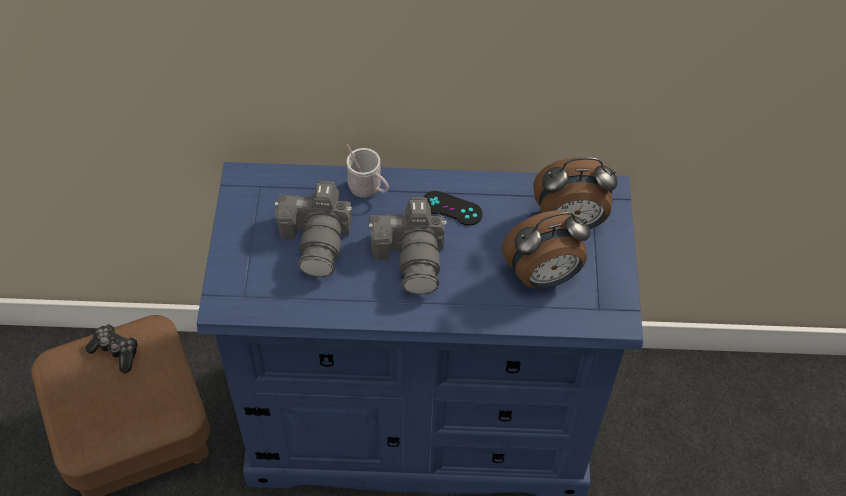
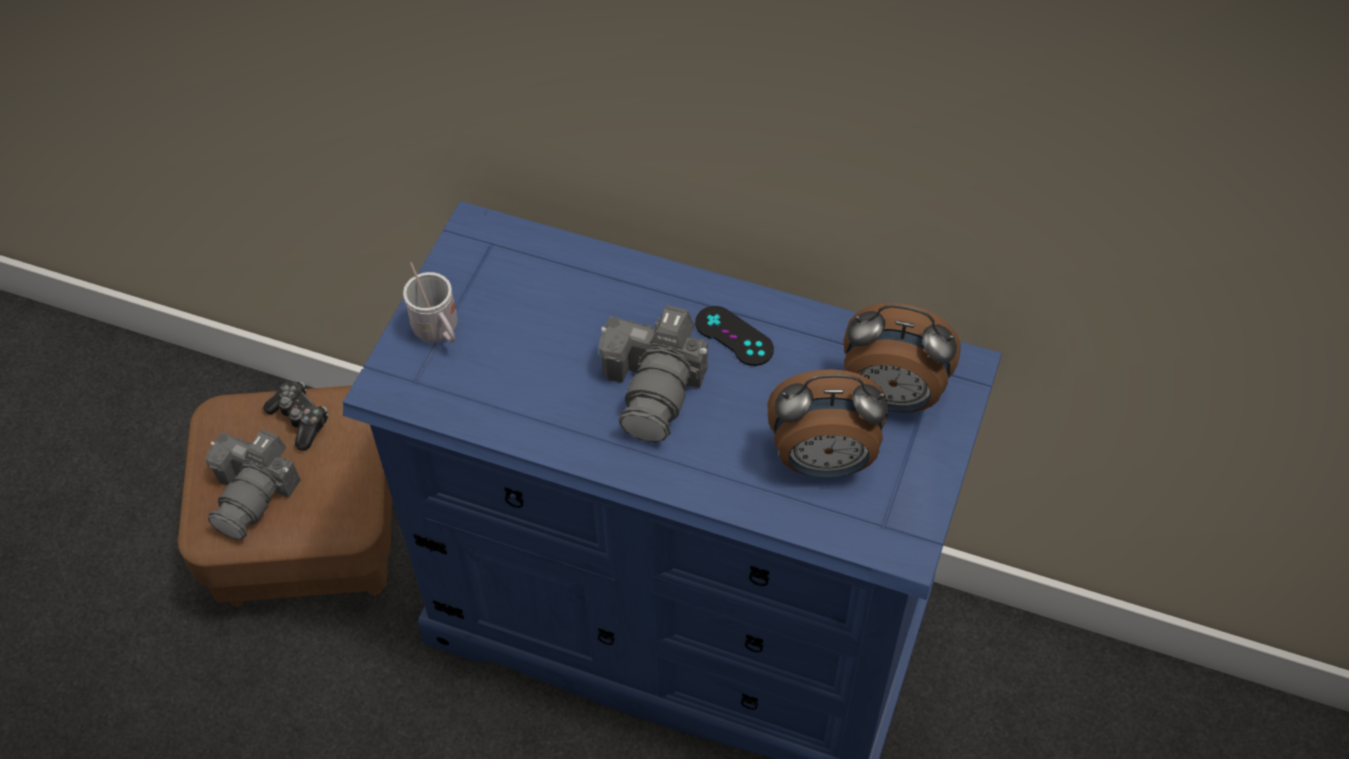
camera: 20 degrees right, 0 degrees up
(317, 239) = (539, 332): camera -> camera (254, 493)
(368, 190) = (632, 284): white mug -> white mug (439, 333)

